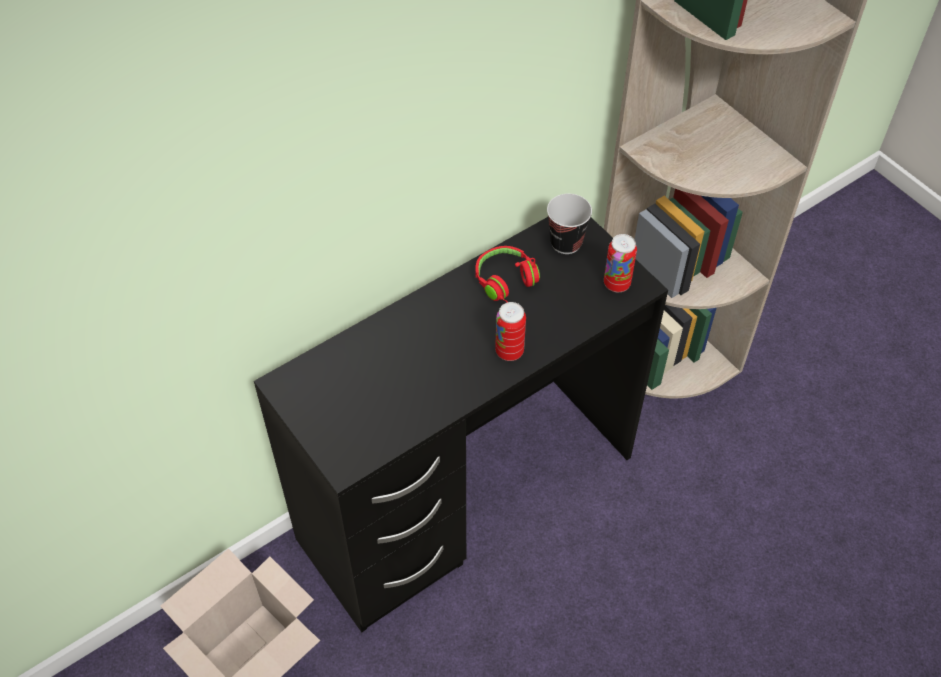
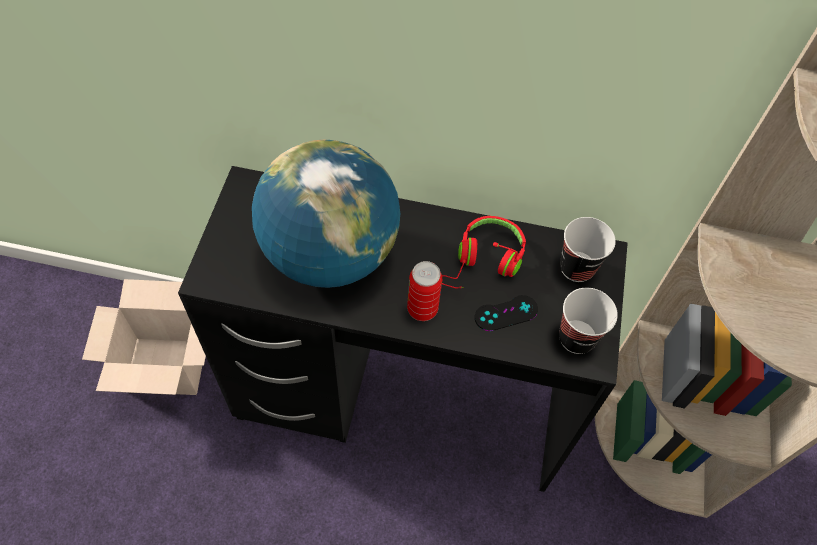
camera: 45 degrees right, 5 degrees up
(405, 373) = (330, 253): none -> globe
(560, 307) = (506, 313): none -> black game controller
(616, 284) = (576, 338): can -> cup

